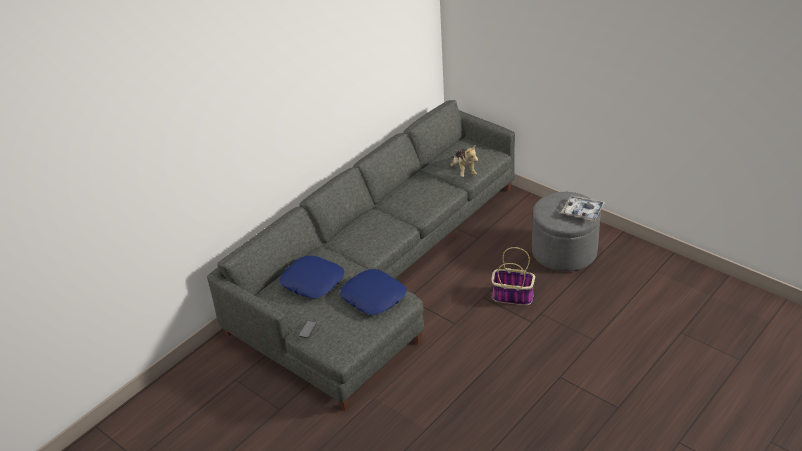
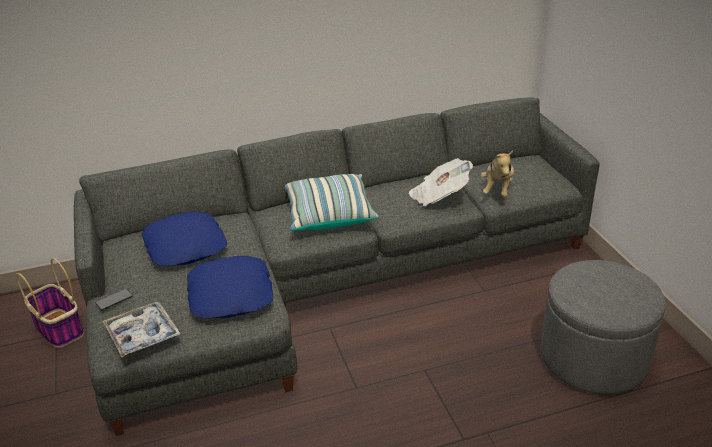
camera: 30 degrees right, 5 degrees down
(378, 226) = (328, 214): none -> pillow
(434, 188) = (439, 196): none -> newspaper
(512, 296) = (466, 387): basket -> basket (58, 328)
(582, 211) = (630, 302): tray -> tray (142, 334)

